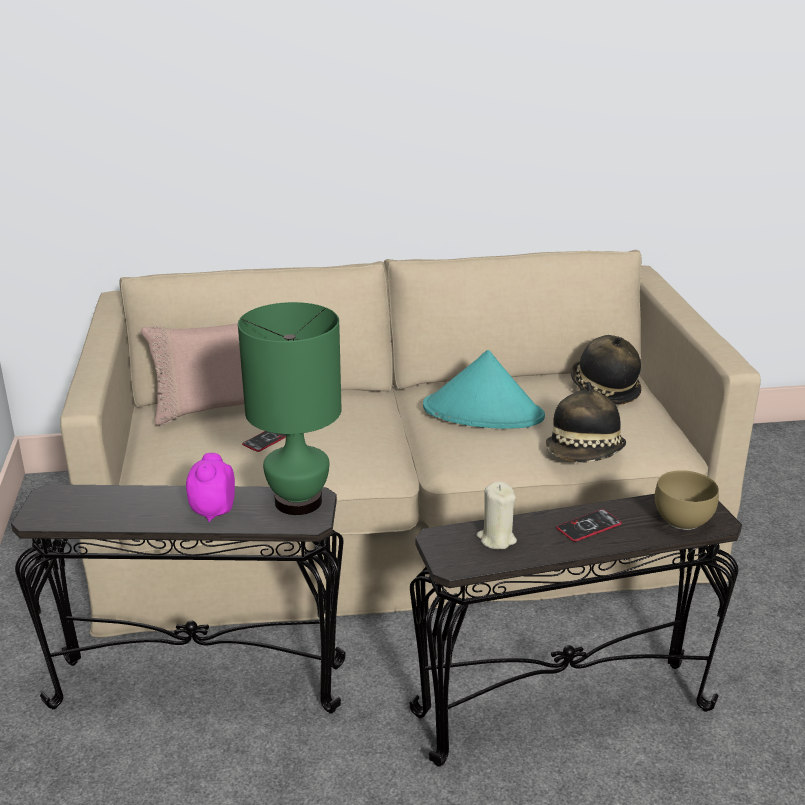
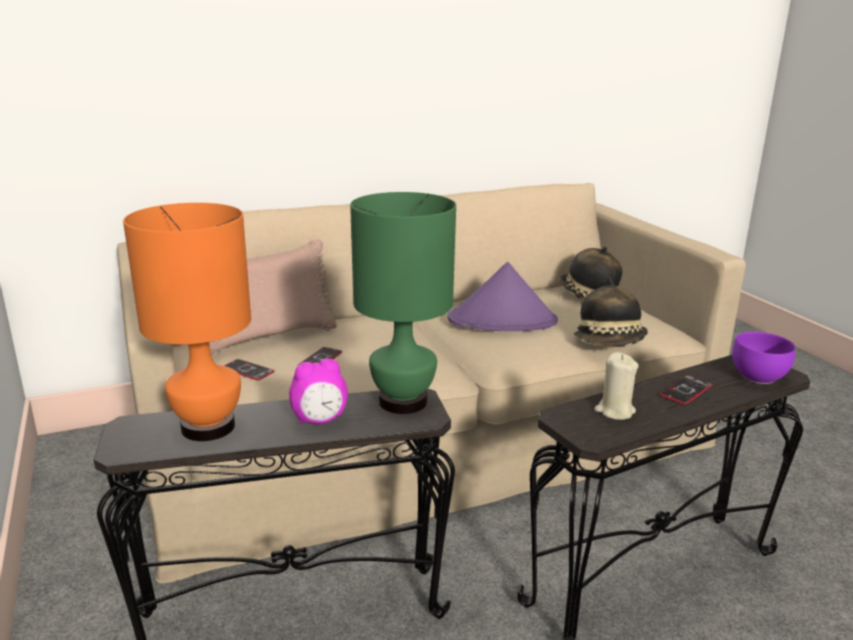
camera: 15 degrees left, 5 degrees down
(114, 506) = (209, 428): none -> orange table lamp
(193, 444) = (248, 371): none -> phone
(212, 512) = (320, 421): alarm clock -> alarm clock turned 105 degrees counterclockwise
(483, 412) = (503, 321): turquoise hat -> purple hat
(680, 520) = (756, 377): brown bowl -> purple bowl

